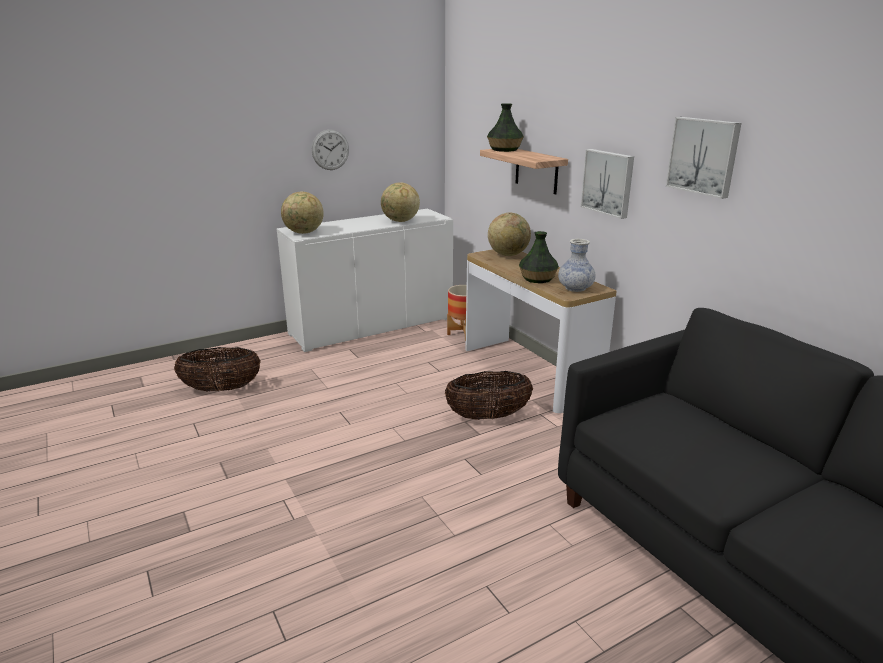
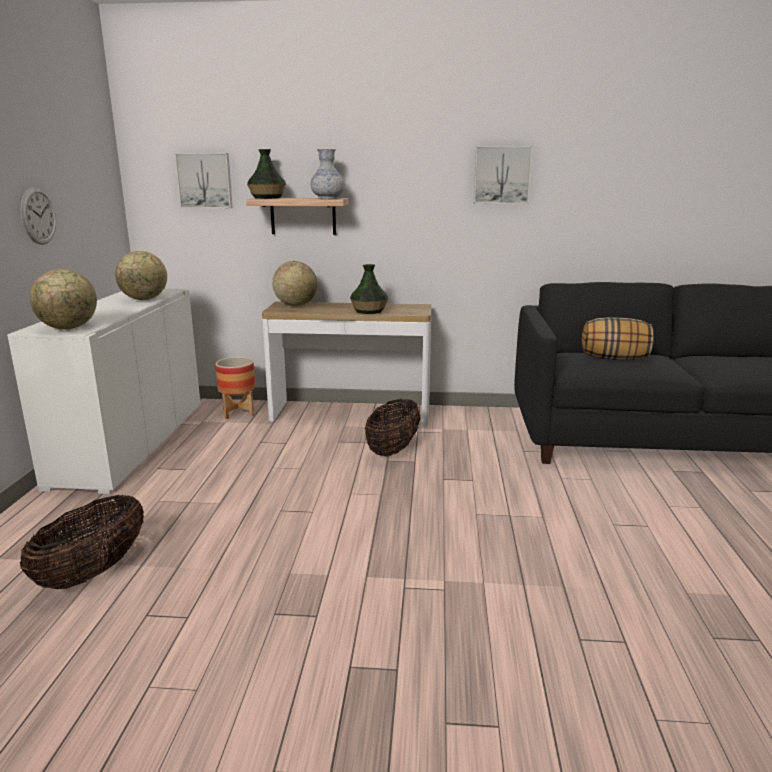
camera: 55 degrees left, 5 degrees down
(575, 288) = (409, 309): vase -> vase (328, 198)
(608, 182) = (404, 212): picture -> picture (205, 180)
(699, 432) = (614, 359): none -> pillow

